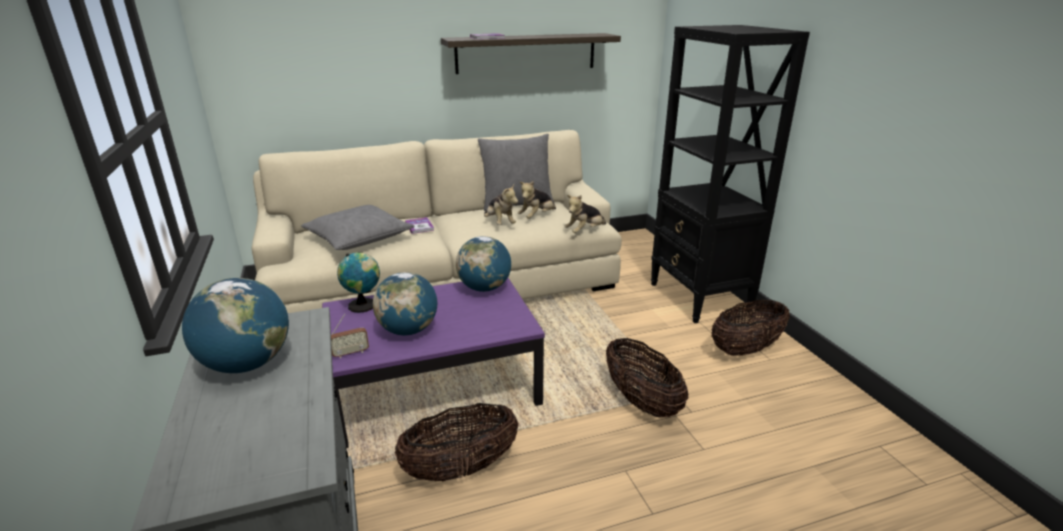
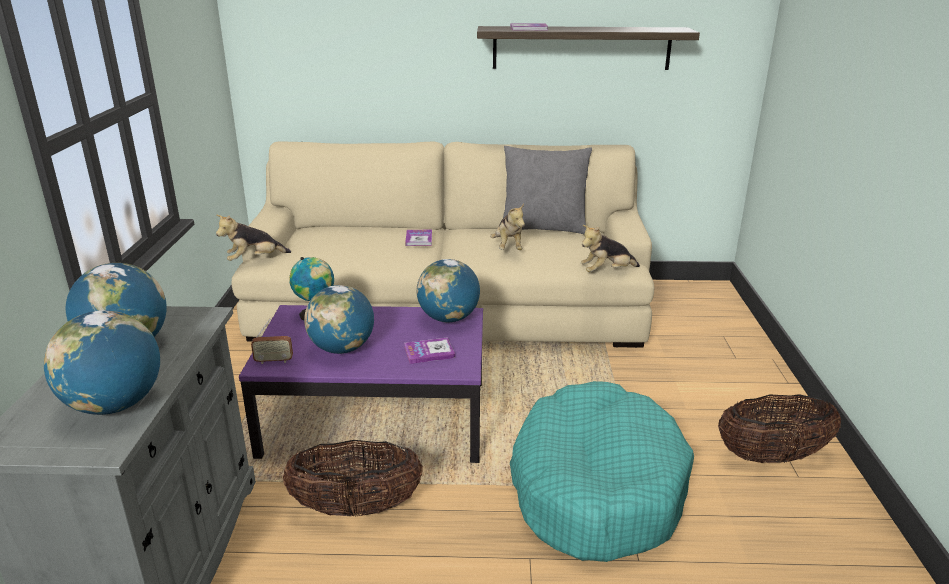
camera: 20 degrees right, 0 degrees up
(281, 423) = (115, 405): none -> globe
(358, 238) = (349, 242): grey pillow -> none
(487, 318) = (429, 352): none -> book
(537, 217) = (557, 246): plush toy -> plush toy (254, 260)
(641, 401) = (595, 487): basket -> turquoise dog bed
(699, 298) = (748, 380): black bookcase -> none

